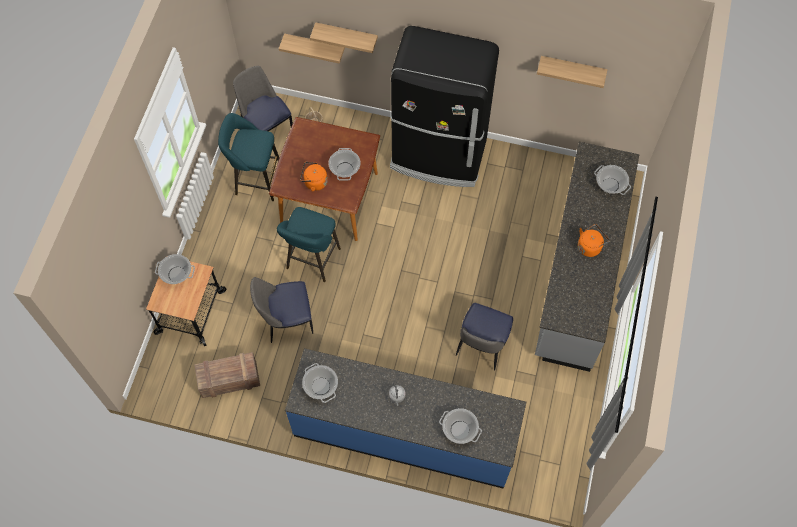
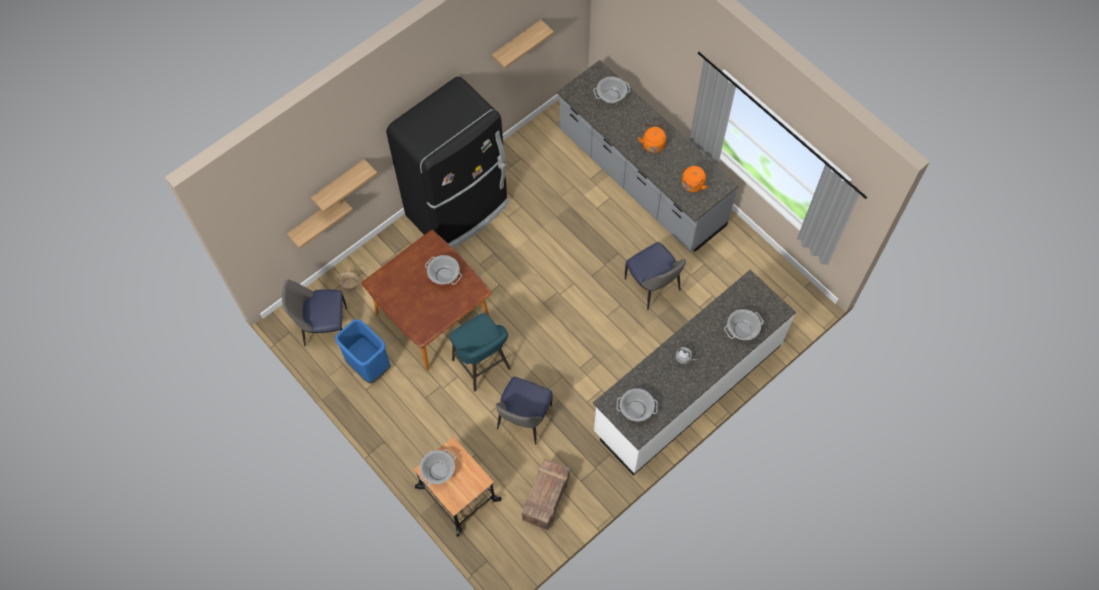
camera: 55 degrees left, 0 degrees up
(256, 180) = (368, 365): turquoise stool -> blue trash can
(314, 182) = (438, 306): orange kettle -> orange kettle (691, 185)
(405, 432) = (687, 388): blue counter -> white counter

